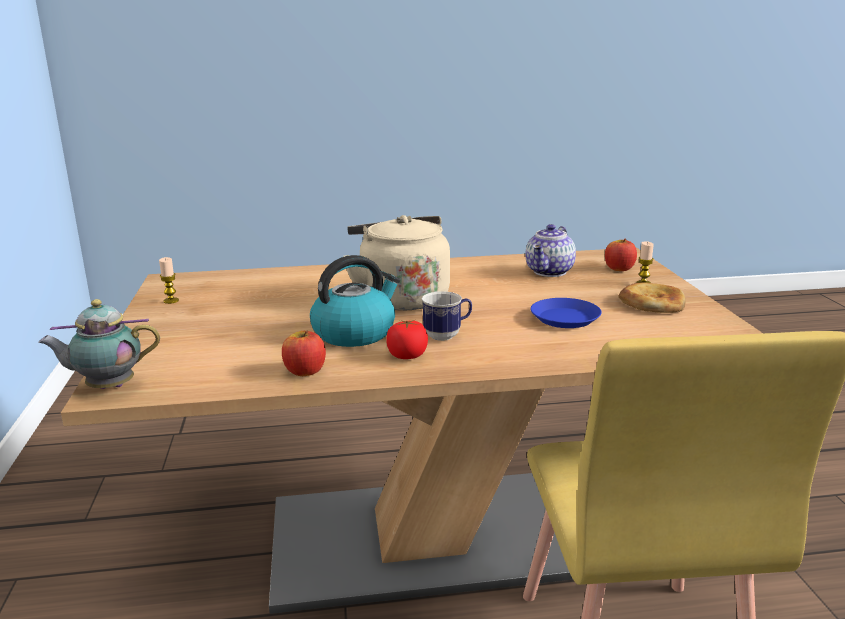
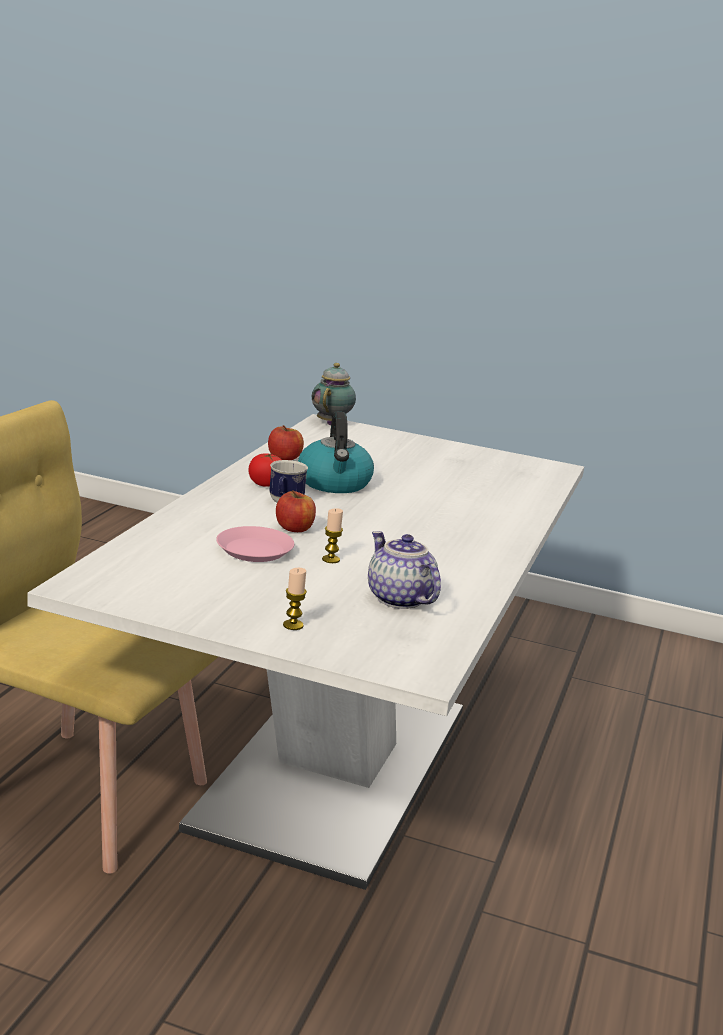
camera: 115 degrees right, 0 degrees up
(171, 301) = (490, 458): candle -> candle (330, 559)
(401, 298) = (398, 517): beige kettle -> none
(425, 537) = (335, 766): brown dining table -> white dining table
(565, 318) = (255, 550): blue plate -> pink plate
(619, 269) = (362, 639): apple -> apple (294, 528)
(652, 303) = (231, 599): bread -> none

